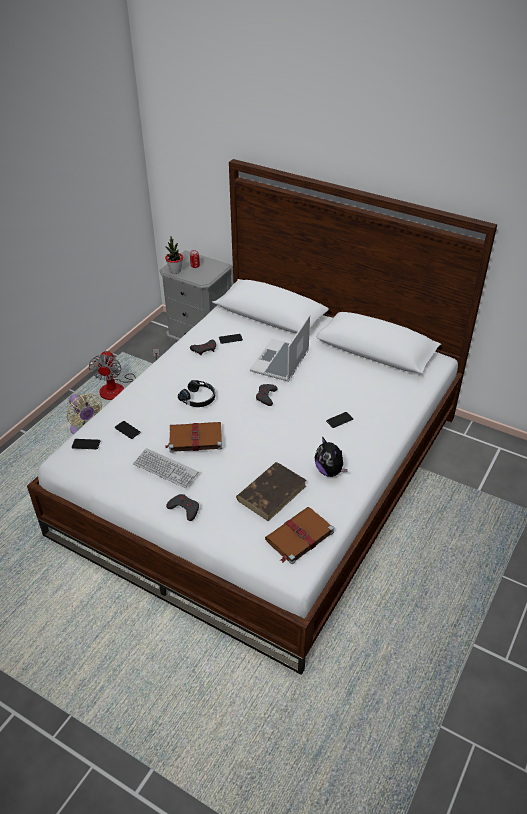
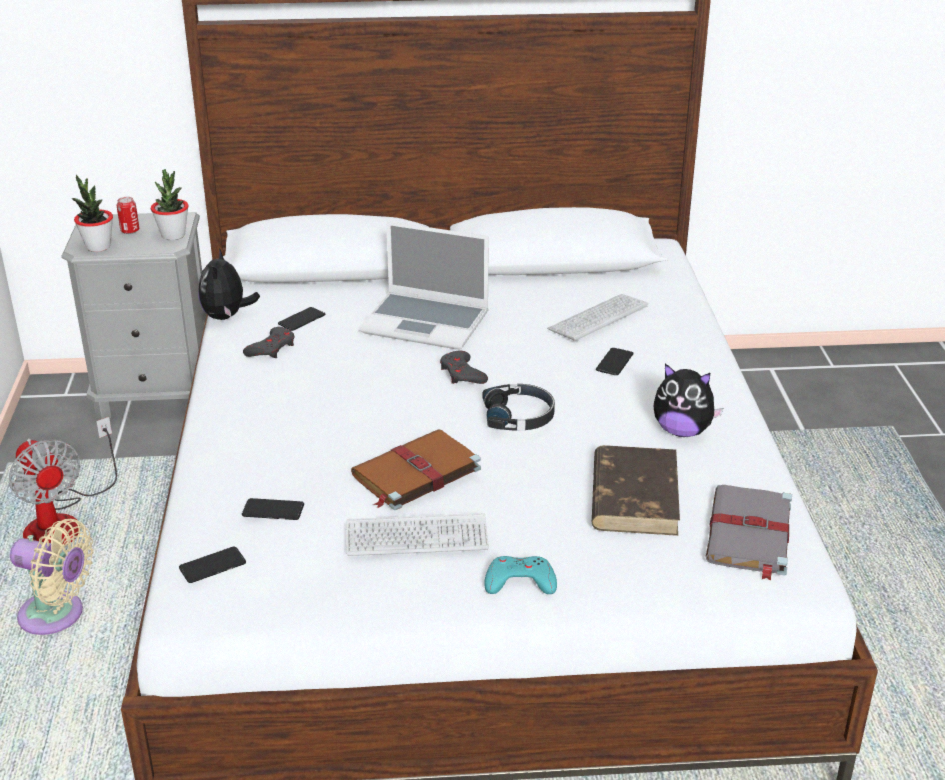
camera: 35 degrees left, 10 degrees down
(184, 509) = (520, 581): grey game controller -> turquoise game controller
(198, 398) = (348, 417): black headphones -> black headphones (519, 416)
(203, 325) = (227, 316): none -> plush toy
(209, 275) = (173, 235): none -> potted plant
(280, 362) = (427, 322): laptop -> laptop turned 60 degrees counterclockwise
(298, 537) = (749, 535): brown book -> grey book
(358, 392) = (598, 318): none -> keyboard

